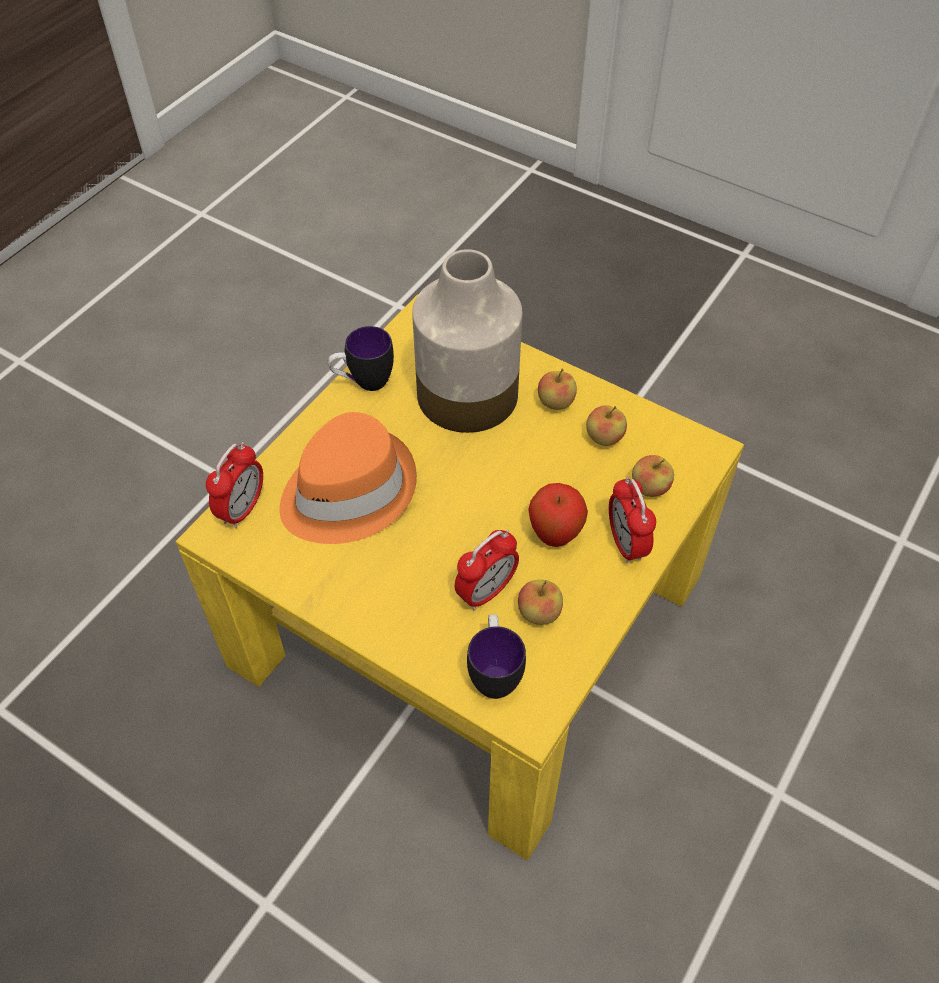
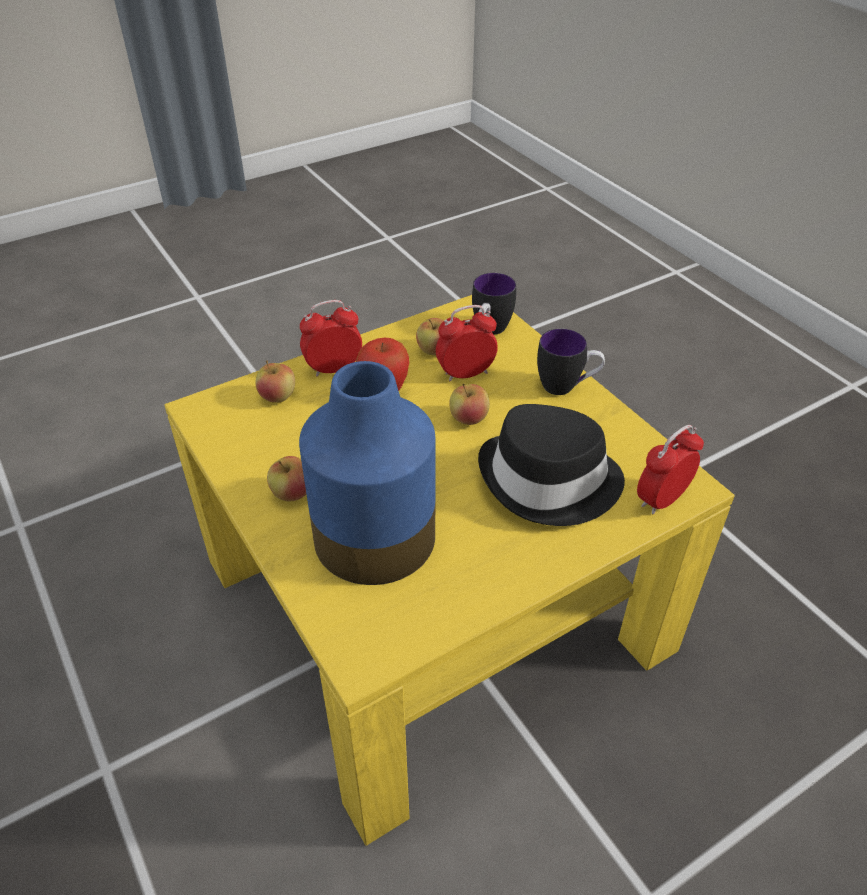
camera: 155 degrees left, 10 degrees down
(347, 490) = (549, 482): orange hat -> black hat
(363, 382) = (484, 592): mug -> mug (566, 387)
(468, 394) = (374, 534): beige vase -> blue vase
(604, 438) = (277, 446): apple -> apple (468, 419)
(626, 544) = (334, 369): alarm clock -> alarm clock turned 120 degrees counterclockwise

